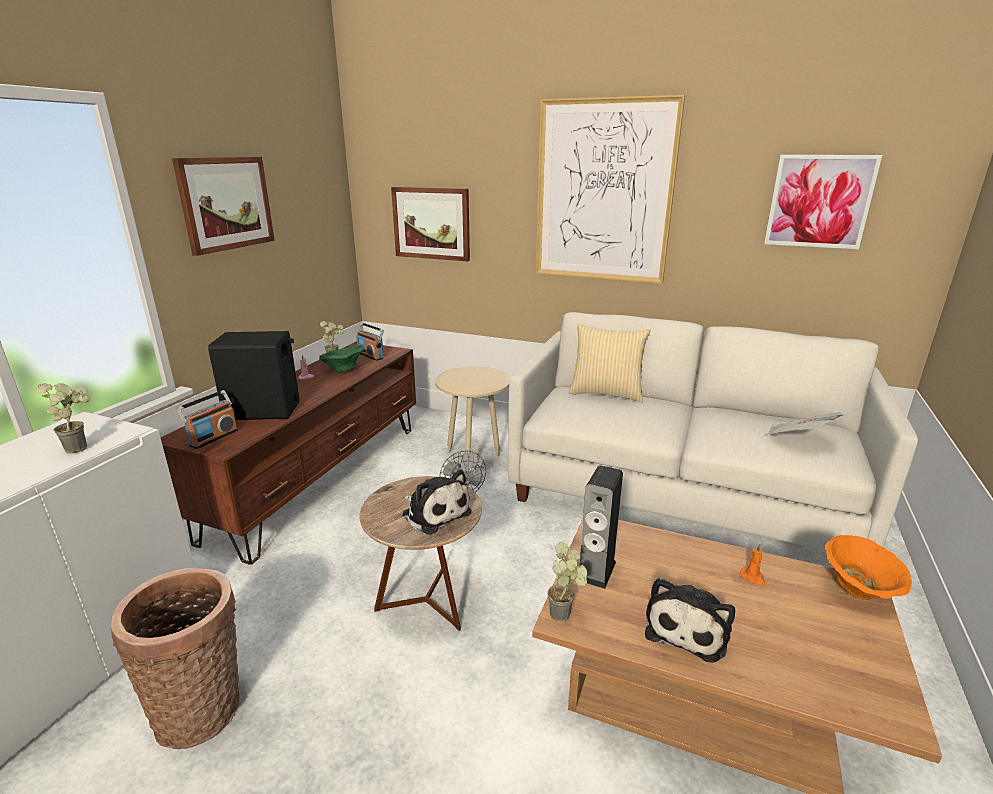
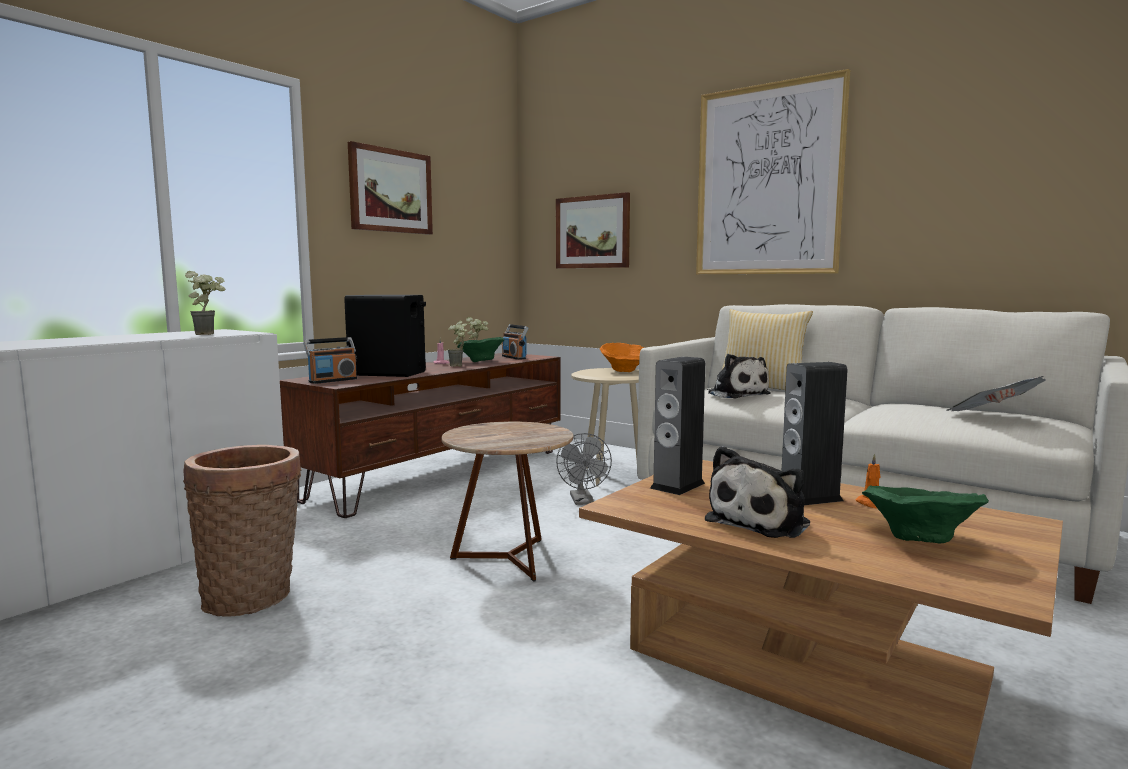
camera: 15 degrees right, 15 degrees down
(434, 512) = (519, 437): plush toy -> plush toy (736, 394)
(566, 616) = (622, 504): potted plant -> potted plant (459, 366)
(704, 574) = (809, 498): none -> speaker
(808, 635) = (918, 540): none -> green bowl
(819, 201) = (1017, 162): picture -> none
(858, 589) = (1016, 522): orange bowl -> orange bowl (624, 371)

